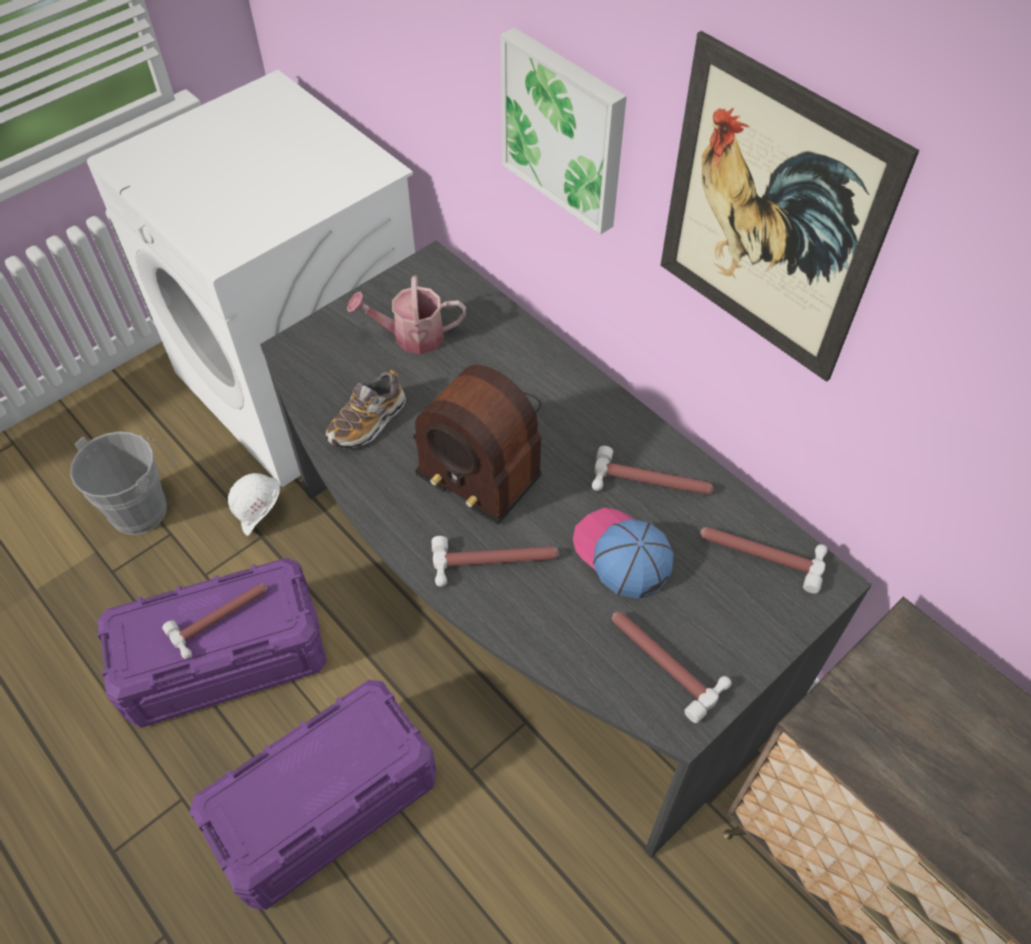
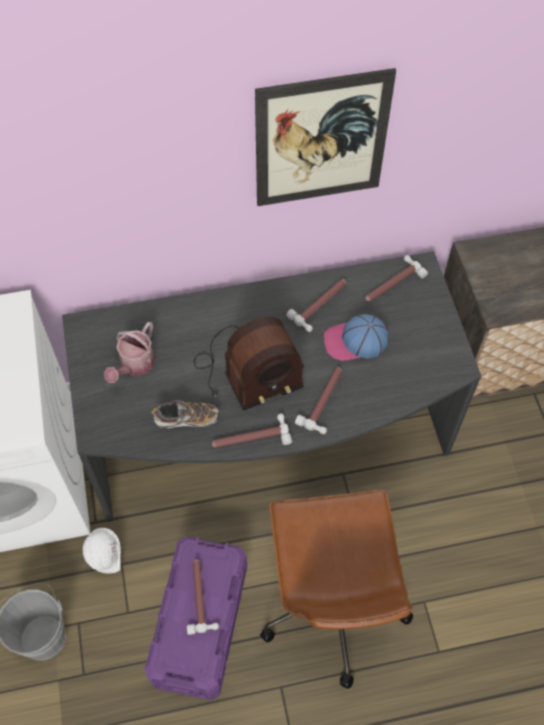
camera: 60 degrees left, 5 degrees up
(325, 805) = (331, 604): purple storage box -> brown office chair
(368, 422) = (186, 418): shoe -> shoe turned 75 degrees counterclockwise
(565, 129) = (164, 186): picture -> none
(663, 660) = (424, 357): hammer -> hammer (250, 437)

